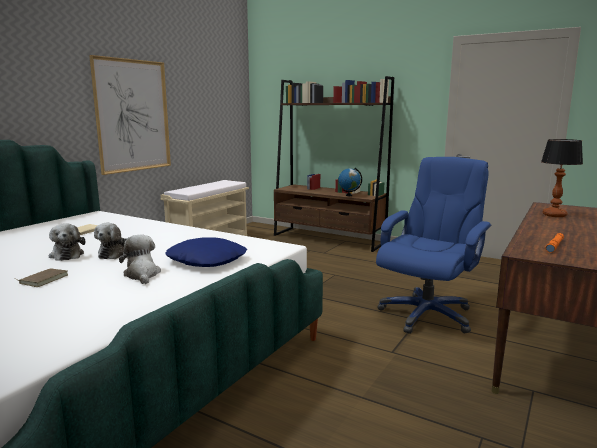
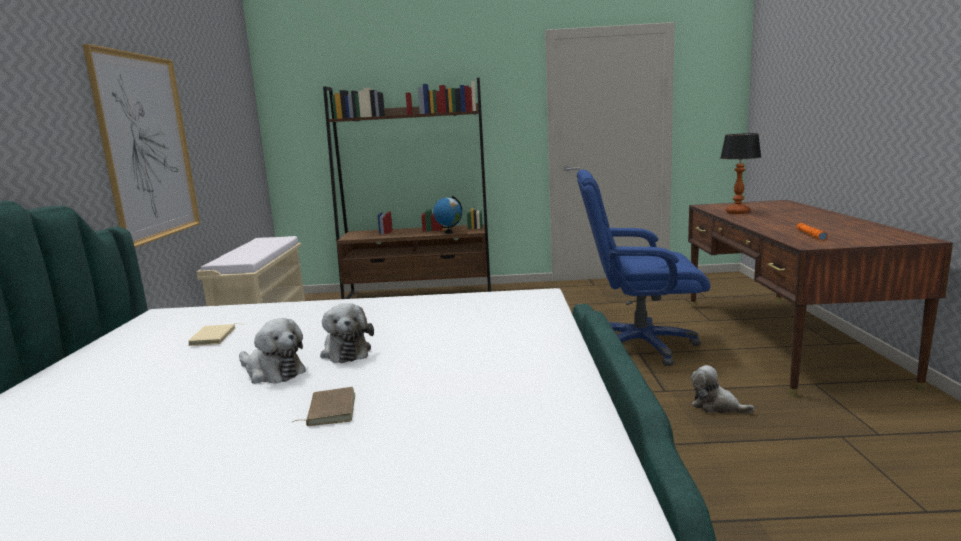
camera: 30 degrees left, 0 degrees up
(142, 275) = (458, 364): plush toy -> plush toy (716, 406)
(207, 260) = (494, 327): blue pillow -> none
(426, 314) = (639, 346): blue office chair -> blue office chair turned 90 degrees counterclockwise

